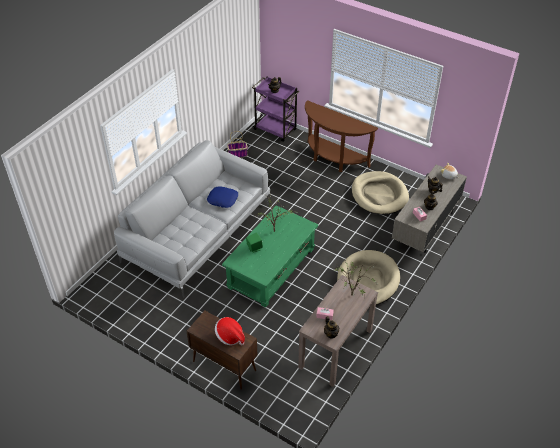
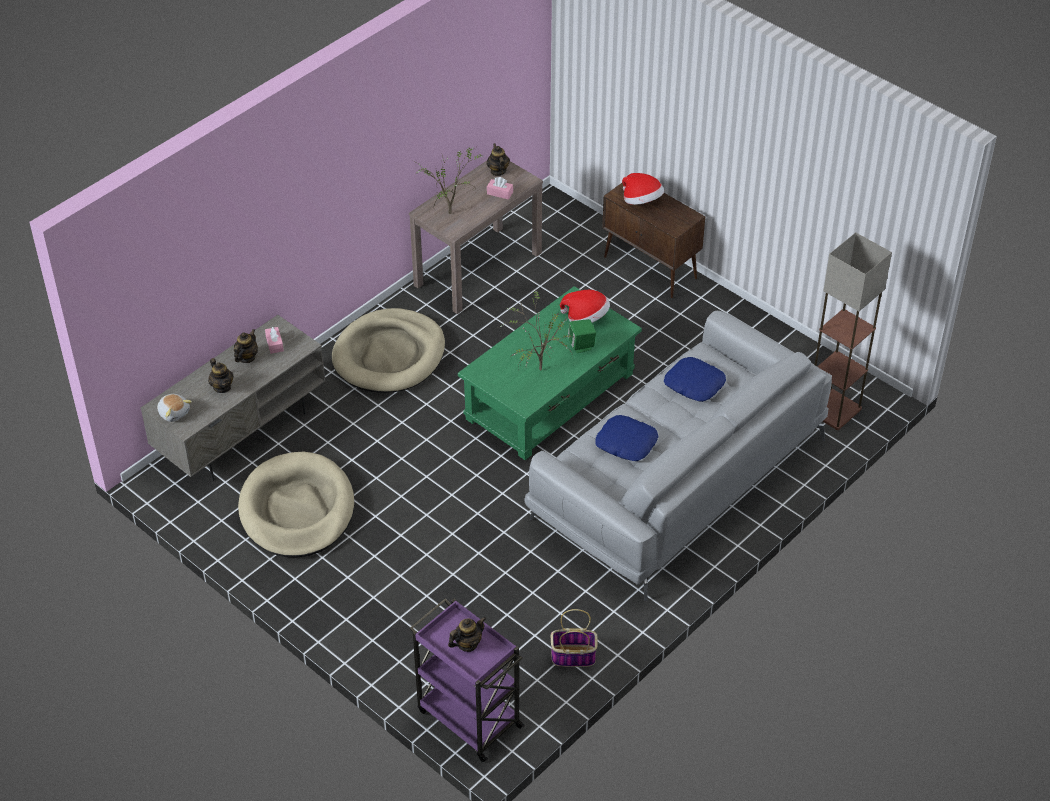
camera: 170 degrees left, 0 degrees up
(112, 281) = (834, 410): none -> floor lamp
(189, 234) = (694, 384): none -> blue pillow
(254, 265) = (586, 318): none -> hat
(333, 159) = (358, 612): brown console table -> none

